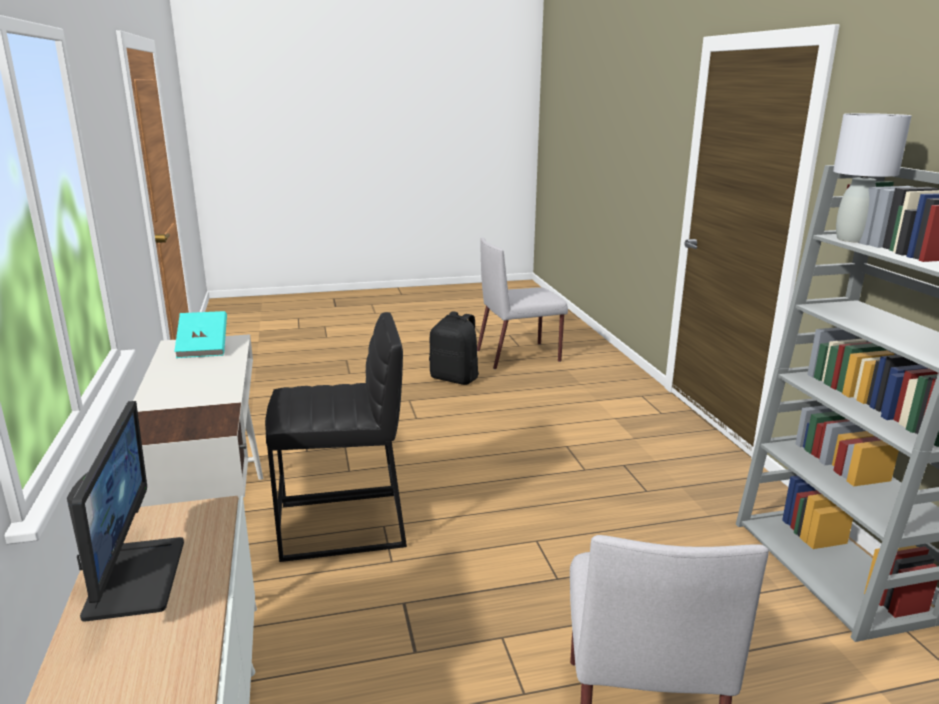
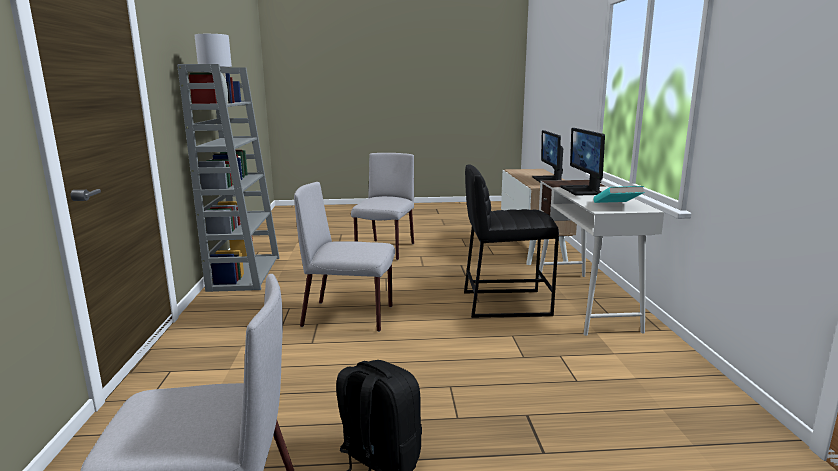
camera: 170 degrees left, 5 degrees down
(198, 390) = (582, 190): none -> monitor
(554, 483) = (350, 316): none -> grey chair

